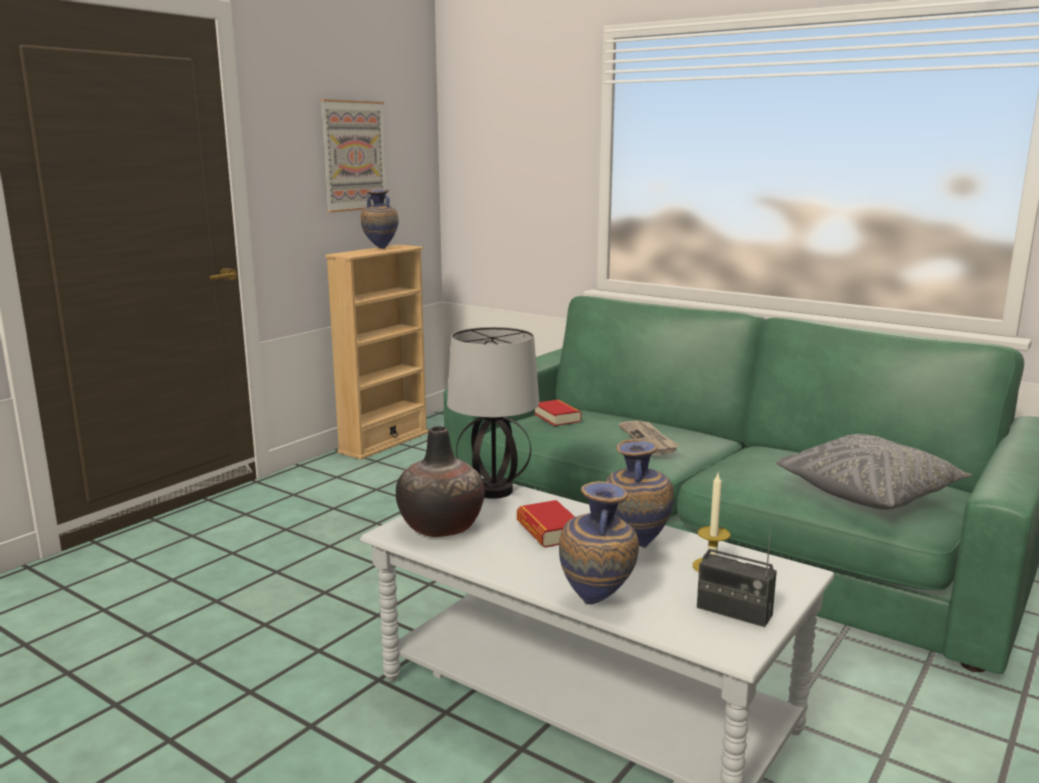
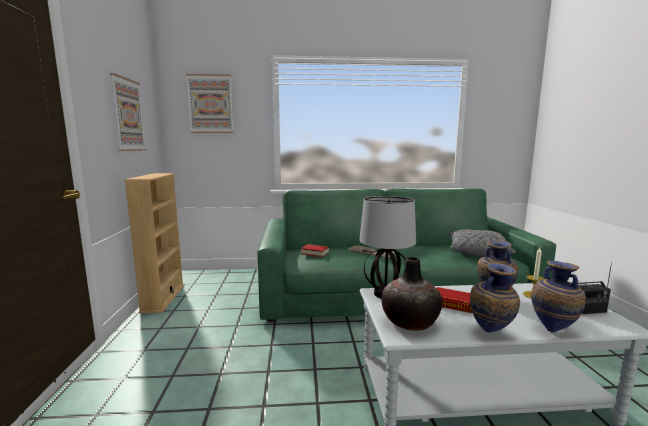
camera: 40 degrees left, 5 degrees down
(380, 249) = (153, 175): vase -> vase (490, 333)
(505, 124) = (210, 104): none -> picture

